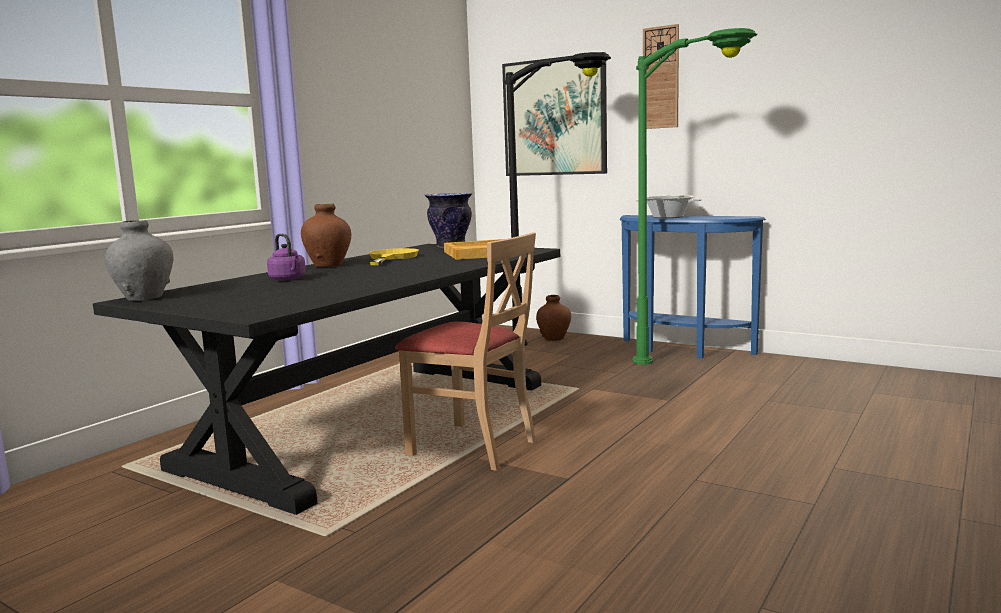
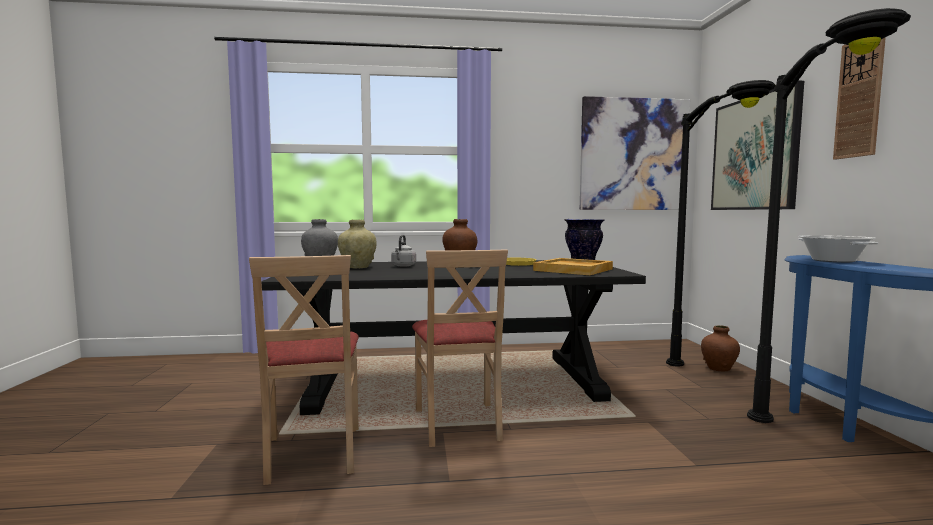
camera: 50 degrees right, 5 degrees down
(241, 290) = (357, 267): none -> beige vase
(288, 279) = (403, 266): purple kettle -> grey kettle
(410, 525) = (312, 453): none -> beige chair
(425, 111) = (633, 155): none -> picture
(699, 373) = (805, 455): green floor lamp -> black floor lamp

